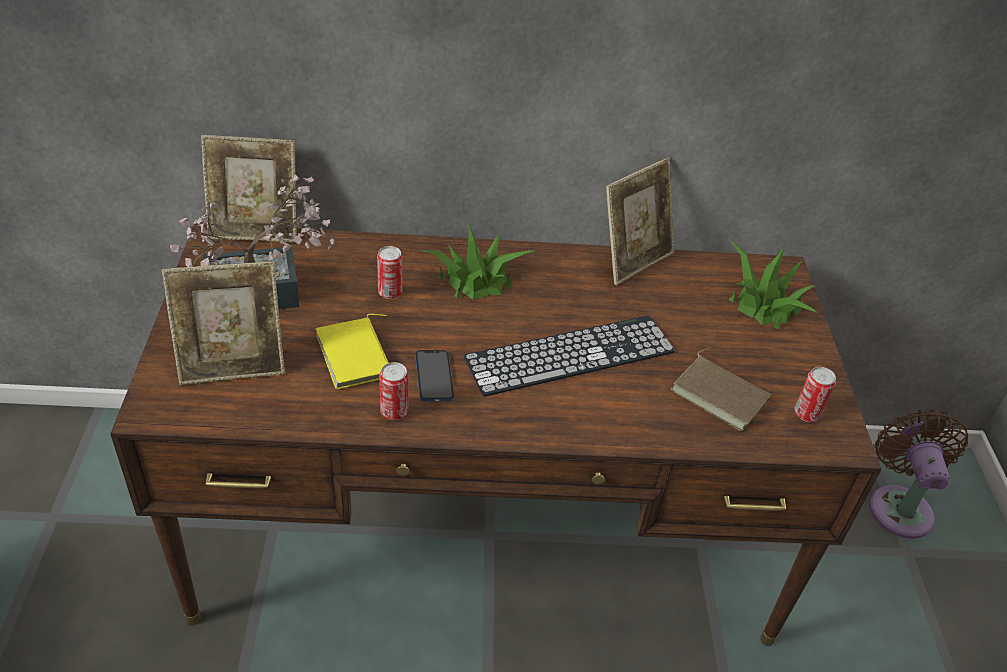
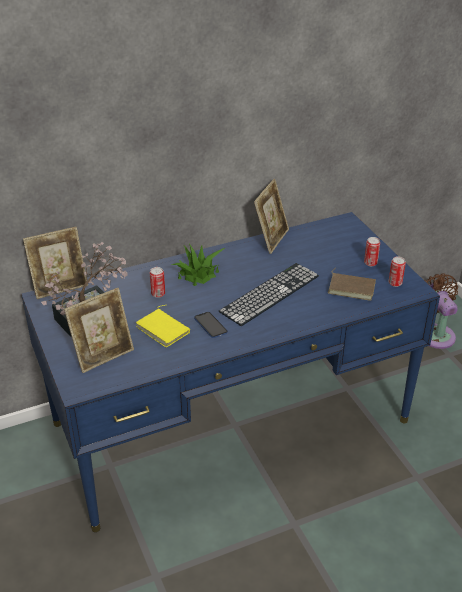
camera: 20 degrees left, 5 degrees down
(394, 411) = (202, 347): can -> can (370, 263)
(485, 528) = (230, 422): brown desk -> blue desk
(763, 303) = (346, 240): potted plant -> none

